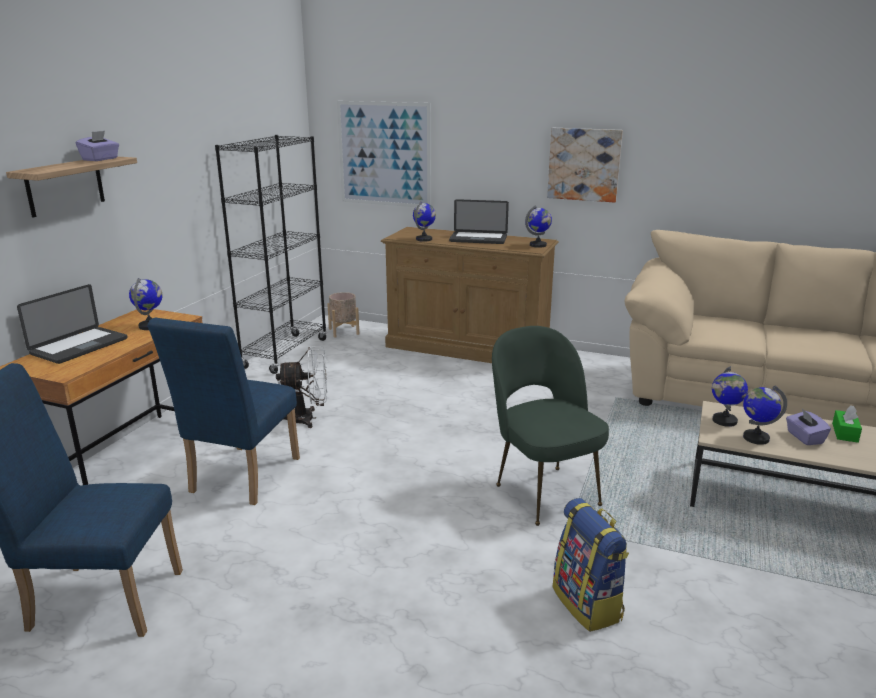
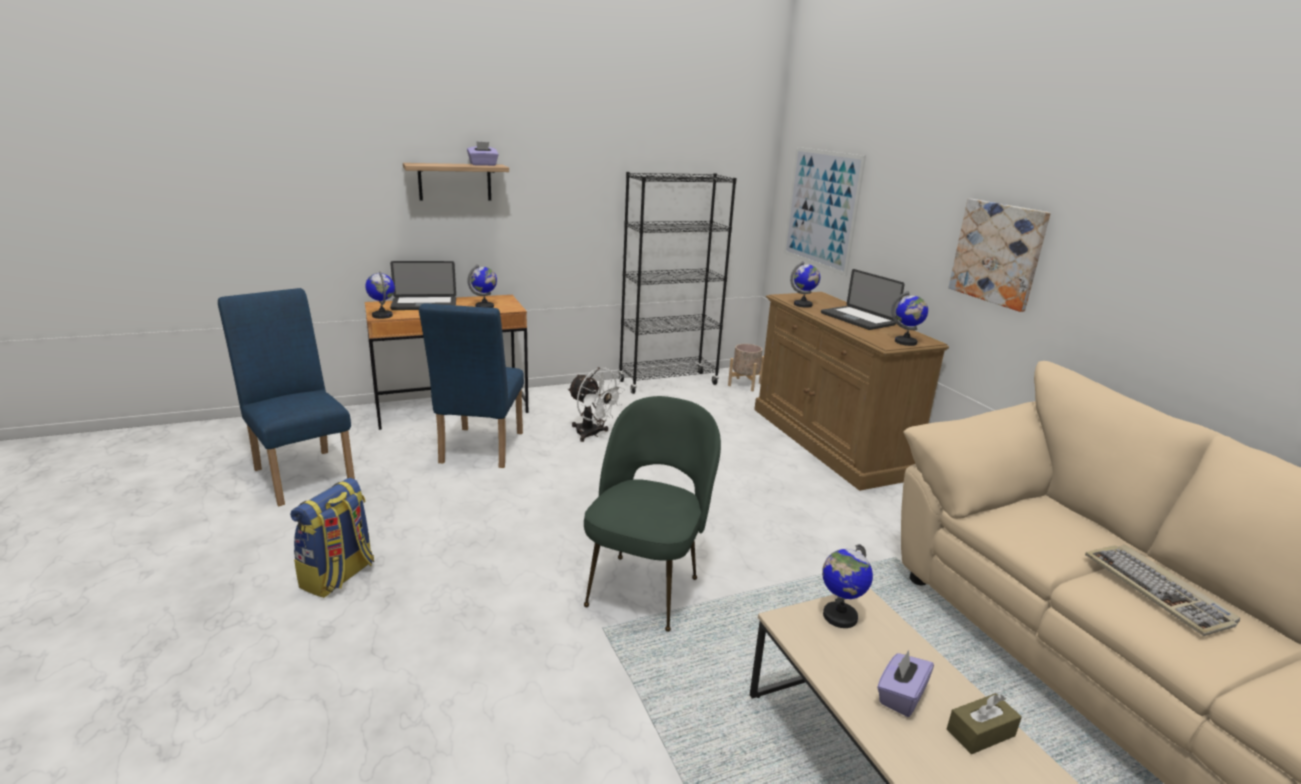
camera: 45 degrees right, 0 degrees up
(240, 479) = (479, 450): blue chair -> blue chair turned 60 degrees counterclockwise
(588, 604) = (496, 688): backpack -> backpack (338, 576)
(755, 438) = (833, 653): globe -> globe (382, 315)
(799, 336) = (1158, 591): none -> keyboard
(845, 432) = (980, 732): green tissue box -> brown tissue box

